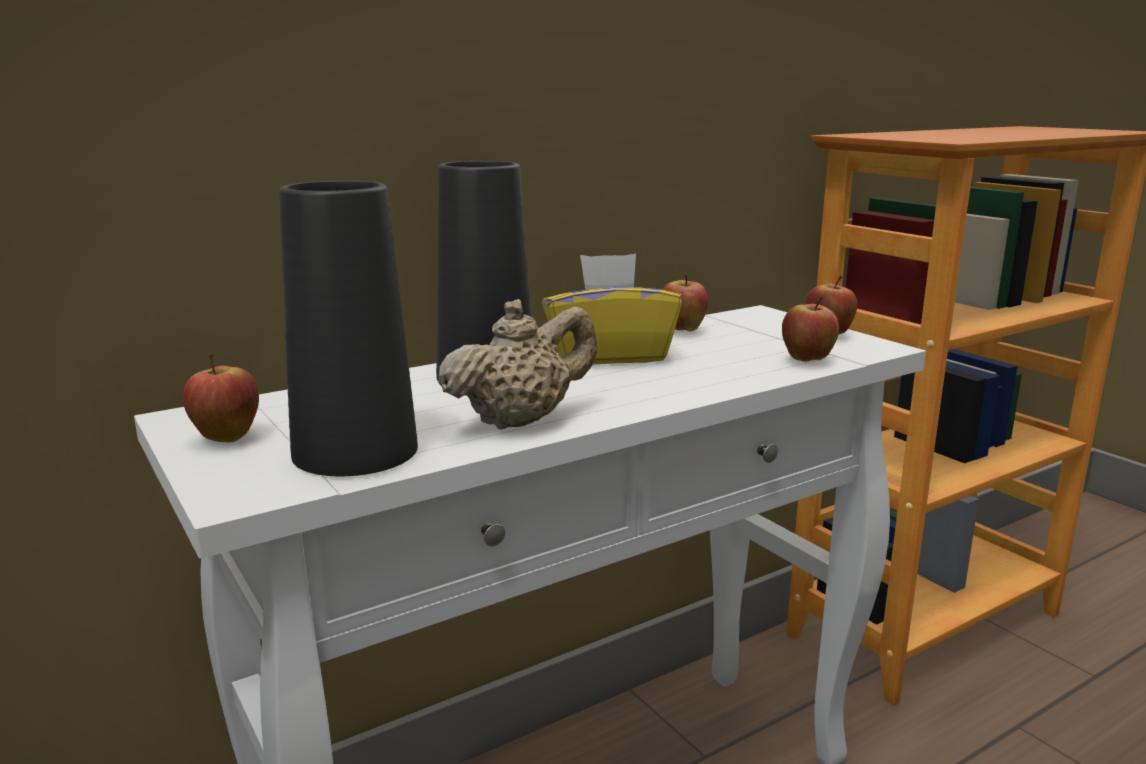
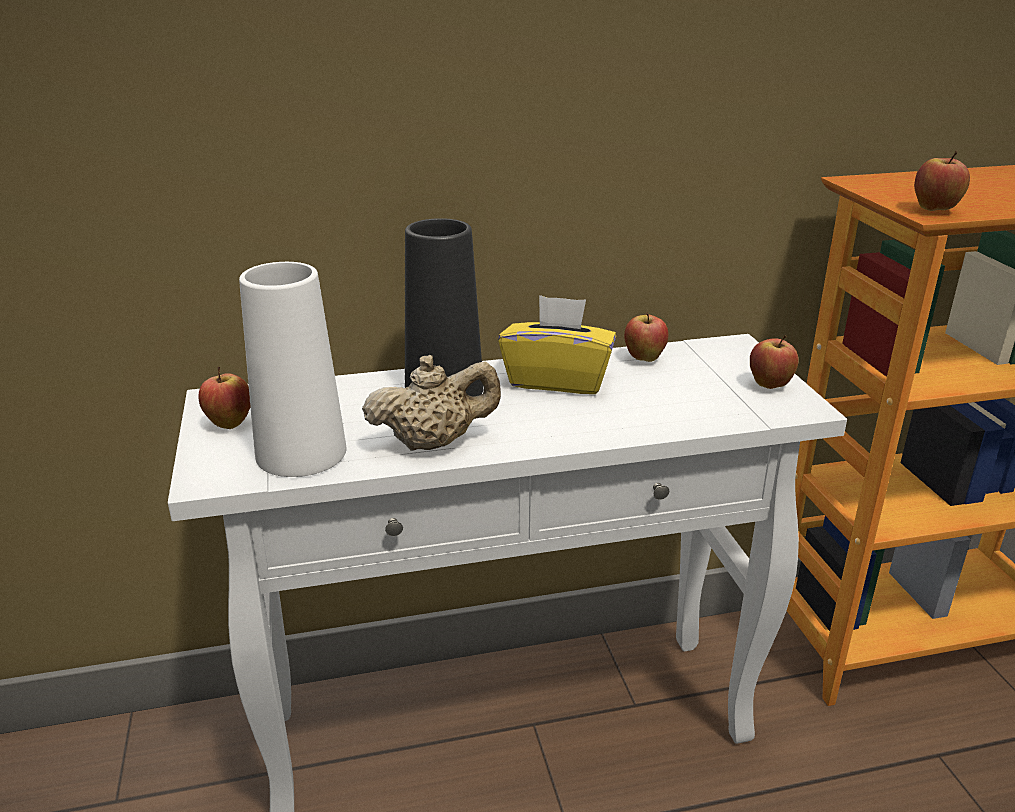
camera: 20 degrees right, 10 degrees up
(355, 451) = (301, 453): black vase -> white vase
(807, 361) = (721, 415): apple -> apple (935, 211)

